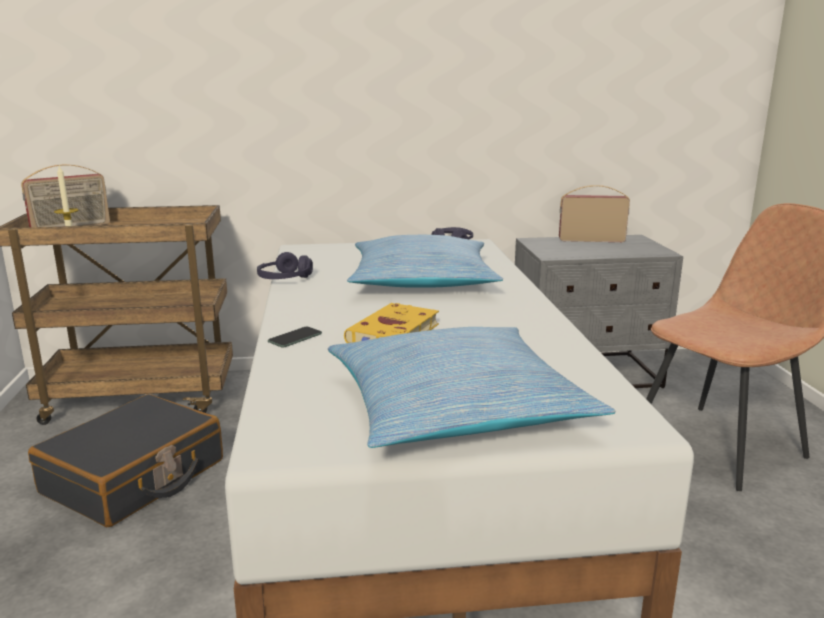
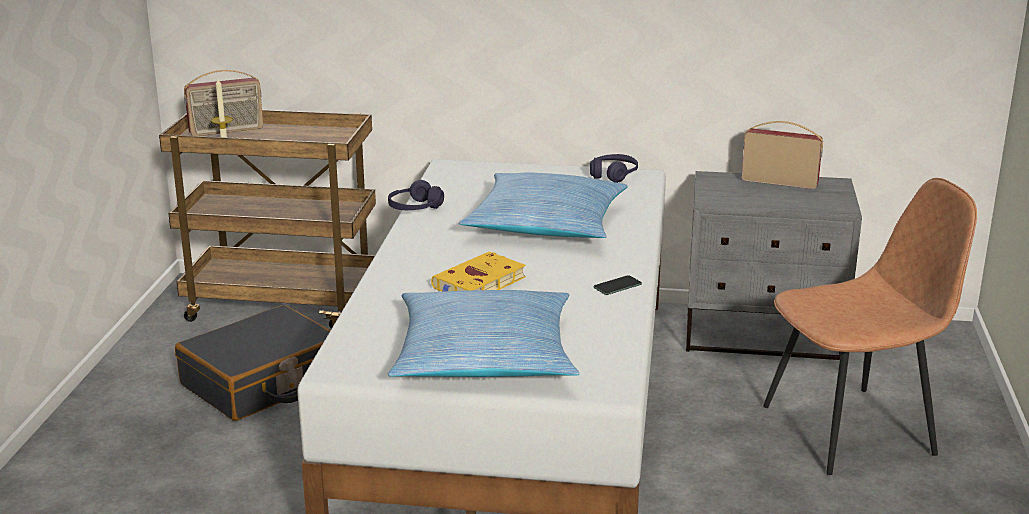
camera: 15 degrees right, 5 degrees up
(295, 338) = (393, 277): phone -> phone (617, 286)

